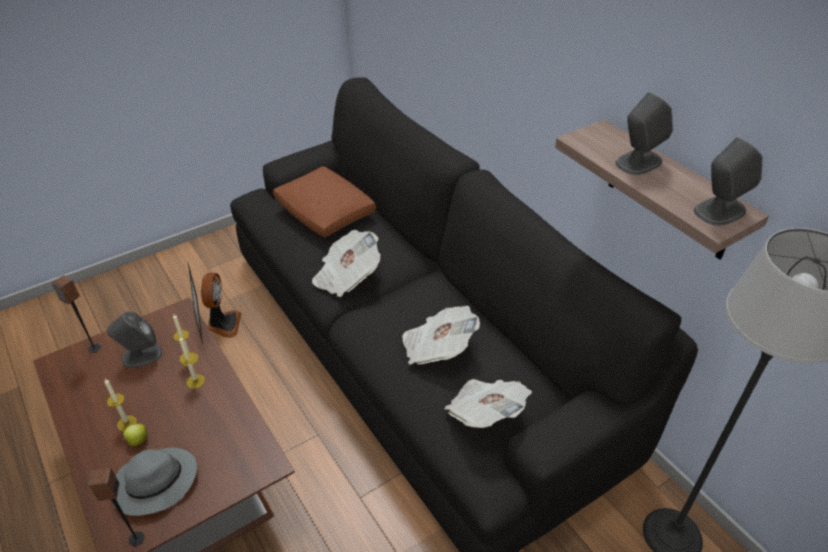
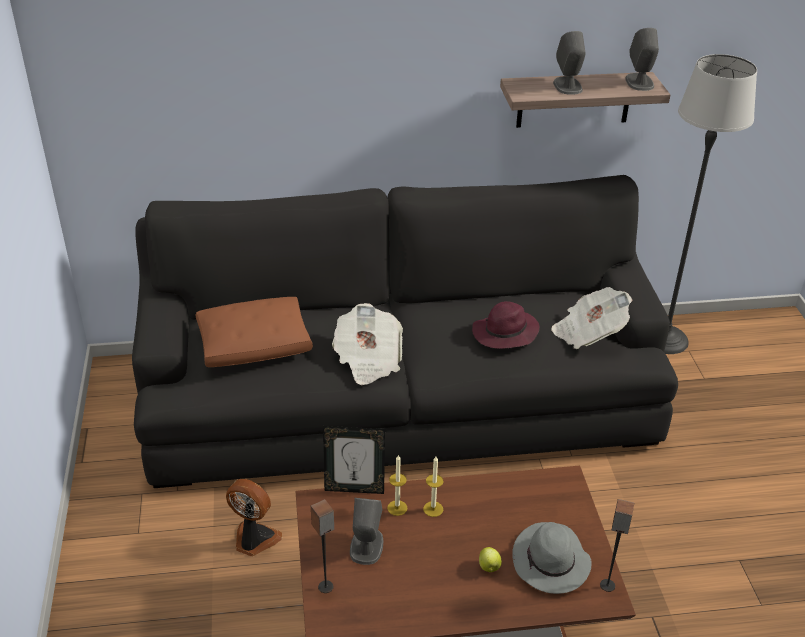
camera: 65 degrees left, 5 degrees down
(127, 423) = (461, 573): candle -> none
(437, 348) = (504, 334): newspaper -> purple hat

